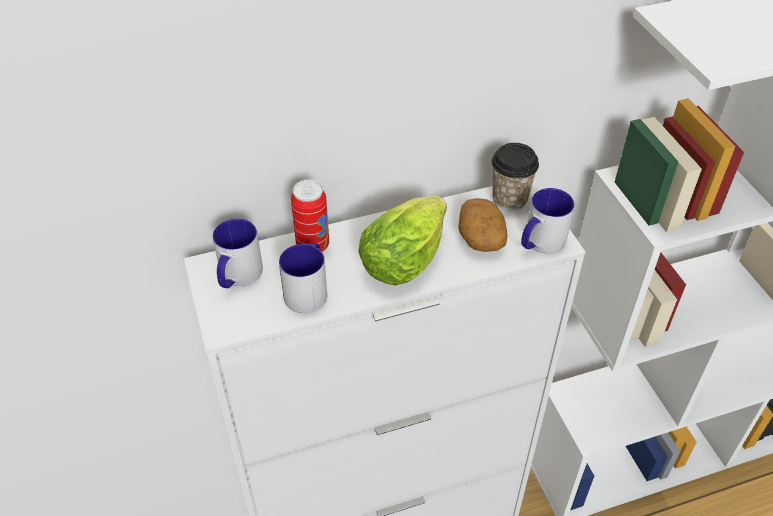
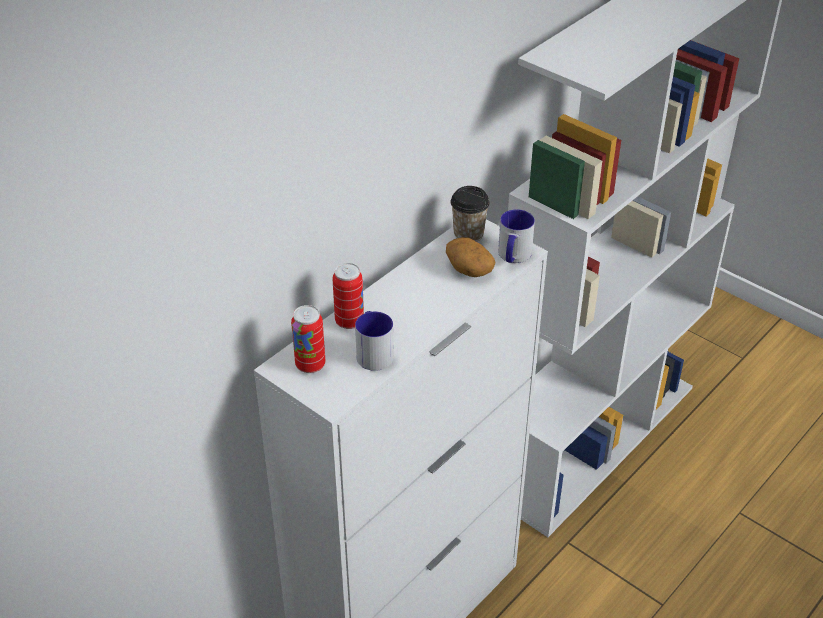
camera: 30 degrees left, 5 degrees down
(237, 276) = (310, 365): mug -> can
(407, 257) = (427, 302): lettuce -> none

